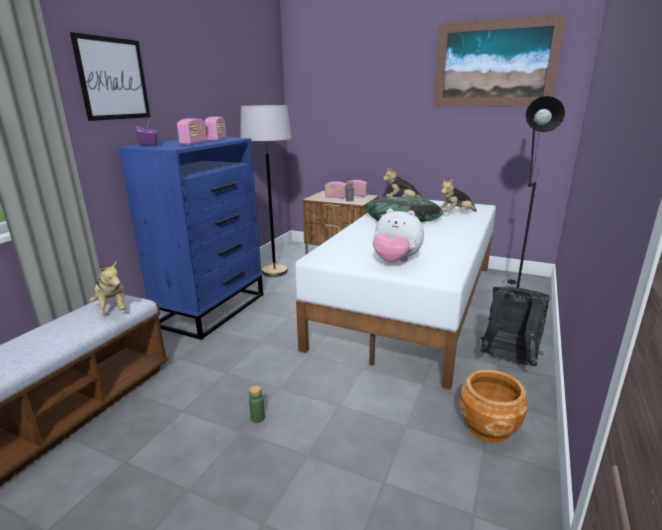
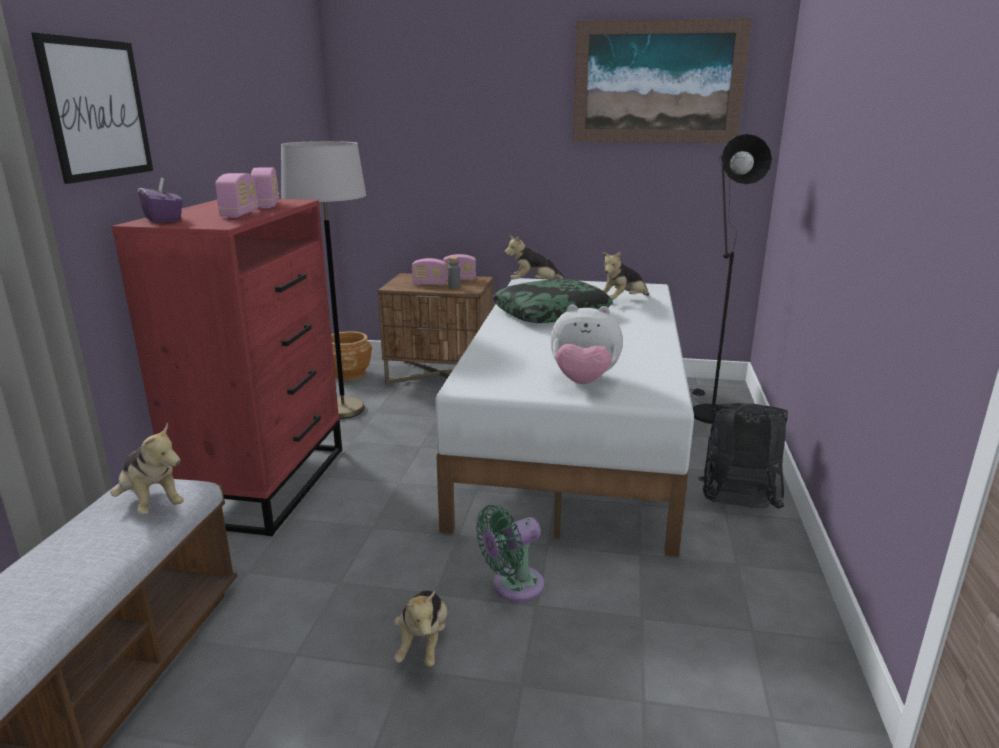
camera: 15 degrees left, 0 degrees up
(212, 309) = (266, 483): blue dresser -> red dresser
(257, 418) = (423, 644): green bottle -> plush toy
(329, 391) = (513, 586): none -> green fan
(489, 428) = (747, 601): brown planter -> brown planter (349, 374)

